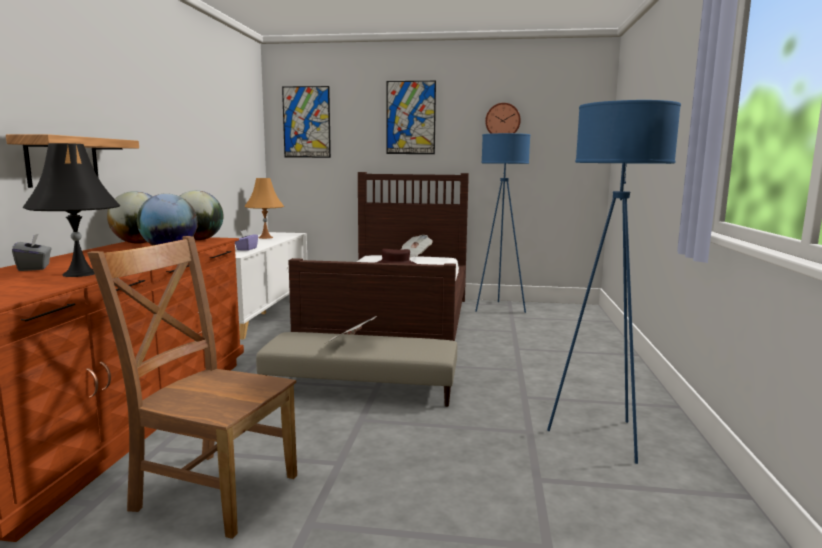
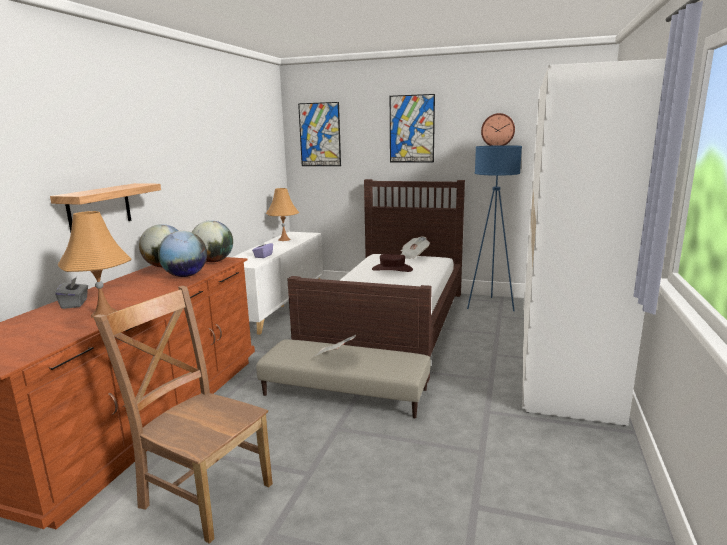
camera: 10 degrees right, 5 degrees up
(80, 274) = (104, 313): black table lamp -> orange table lamp
(587, 347) = (562, 355): none -> white wardrobe
(601, 437) = (547, 463): blue floor lamp -> none

